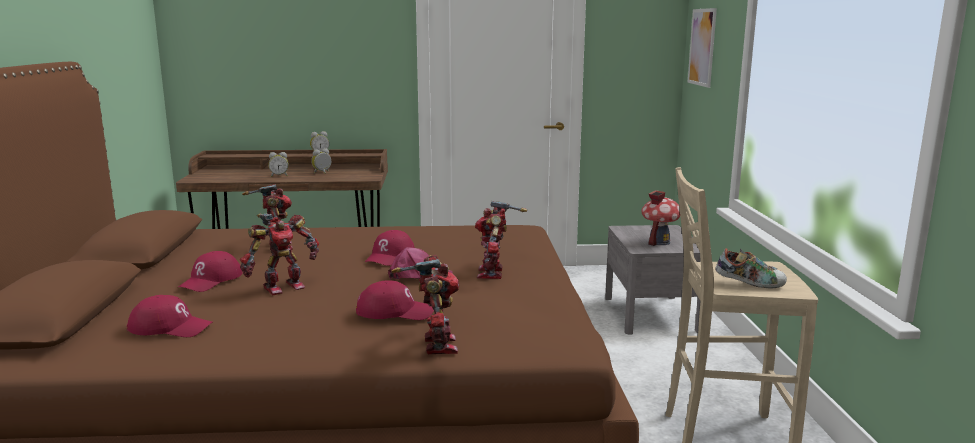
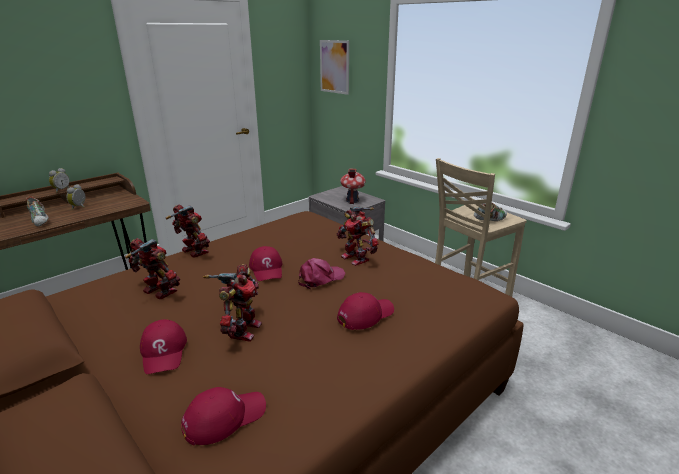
camera: 40 degrees left, 10 degrees up
(279, 176) = (41, 221): alarm clock -> shoe
(436, 345) = (432, 329): toy robot -> toy robot (193, 252)

